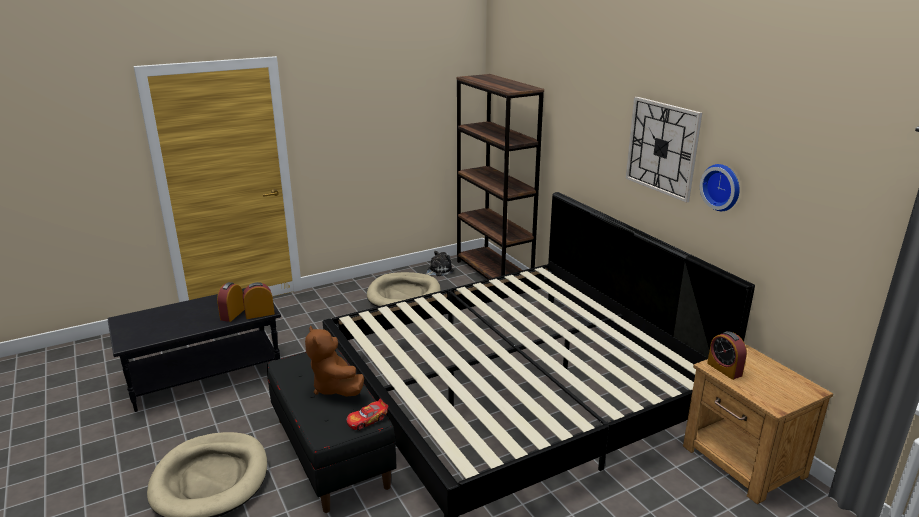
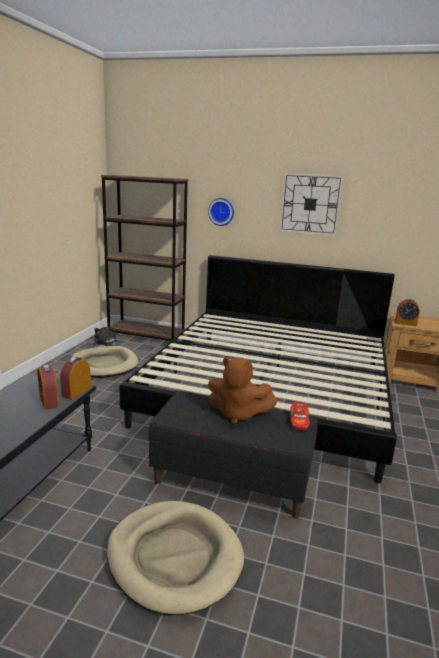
camera: 45 degrees left, 5 degrees down
(722, 187) = (362, 220): wall clock -> wall clock (221, 211)

